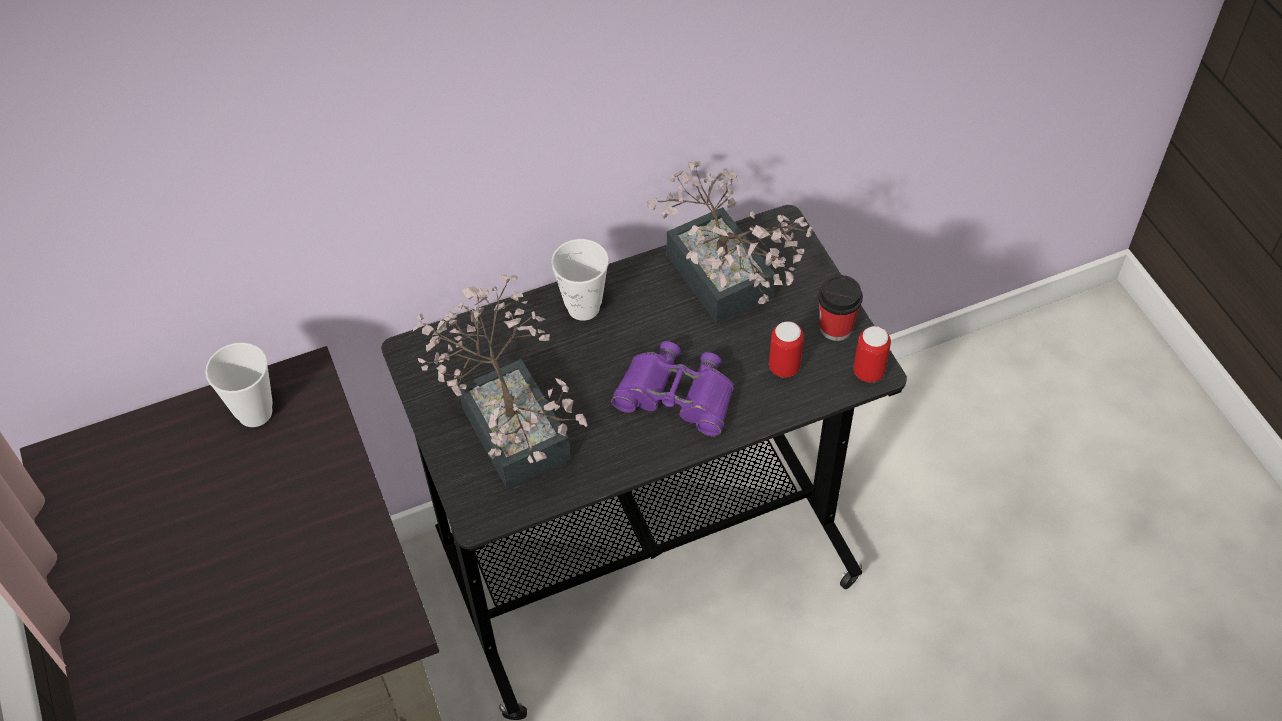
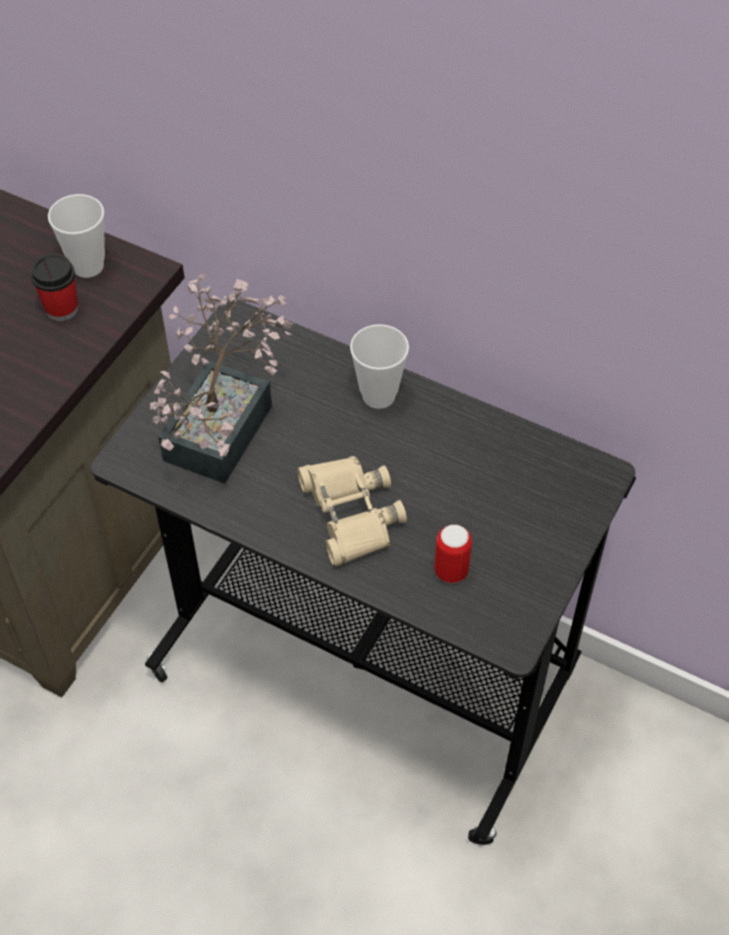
camera: 50 degrees right, 0 degrees up
(676, 396) = (350, 514): purple binoculars -> beige binoculars
(725, 286) = (494, 475): potted plant -> none
(835, 327) = (531, 583): cup -> cup (62, 308)
(868, 372) = (506, 638): can -> none

